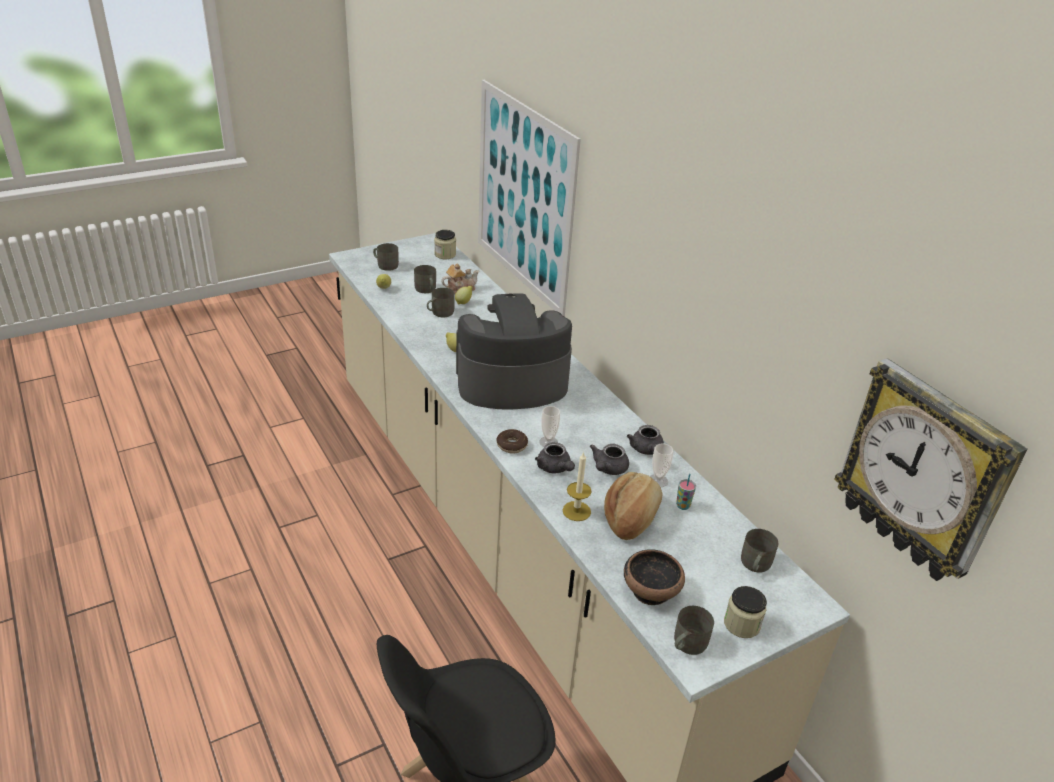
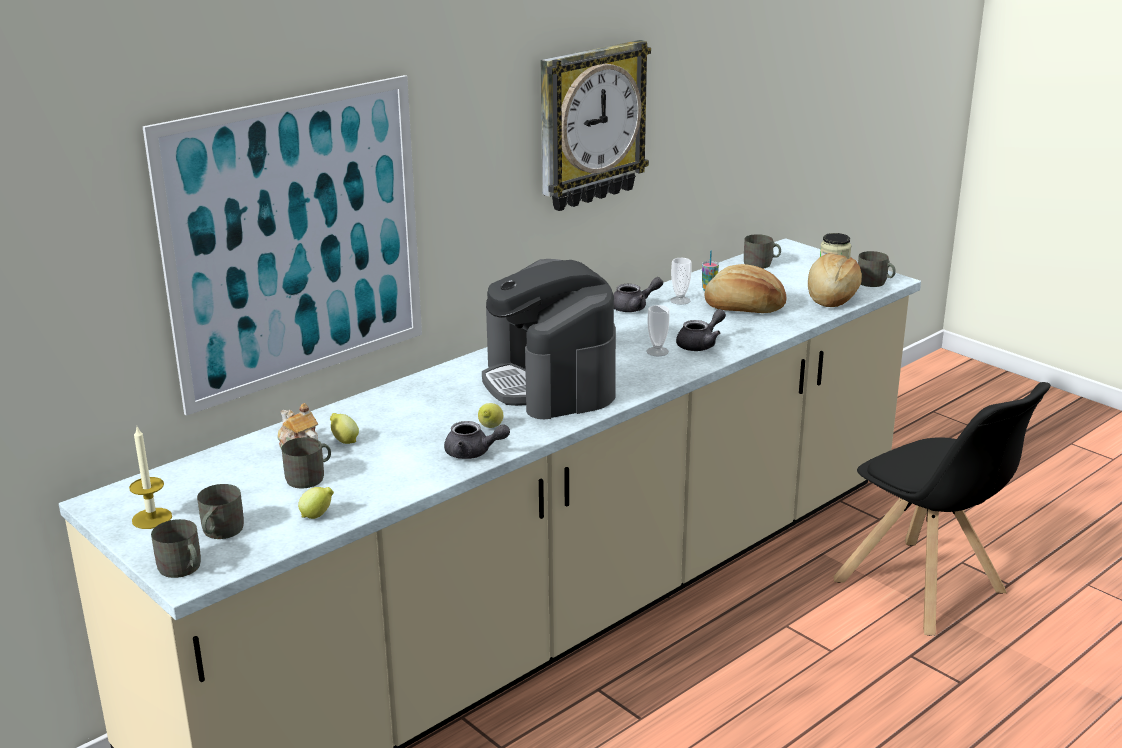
camera: 100 degrees left, 10 degrees down
(439, 312) = (384, 454): grey mug -> grey mug (182, 569)
(445, 254) = (166, 482): jar -> none
(512, 445) = (678, 369): donut -> none
(576, 511) = (758, 330): candle -> candle (152, 518)
(608, 469) = (680, 321): grey teapot -> grey teapot (473, 453)
(651, 591) = (831, 296): bowl -> bread
(924, 473) = (793, 86): wall clock -> wall clock (590, 125)

